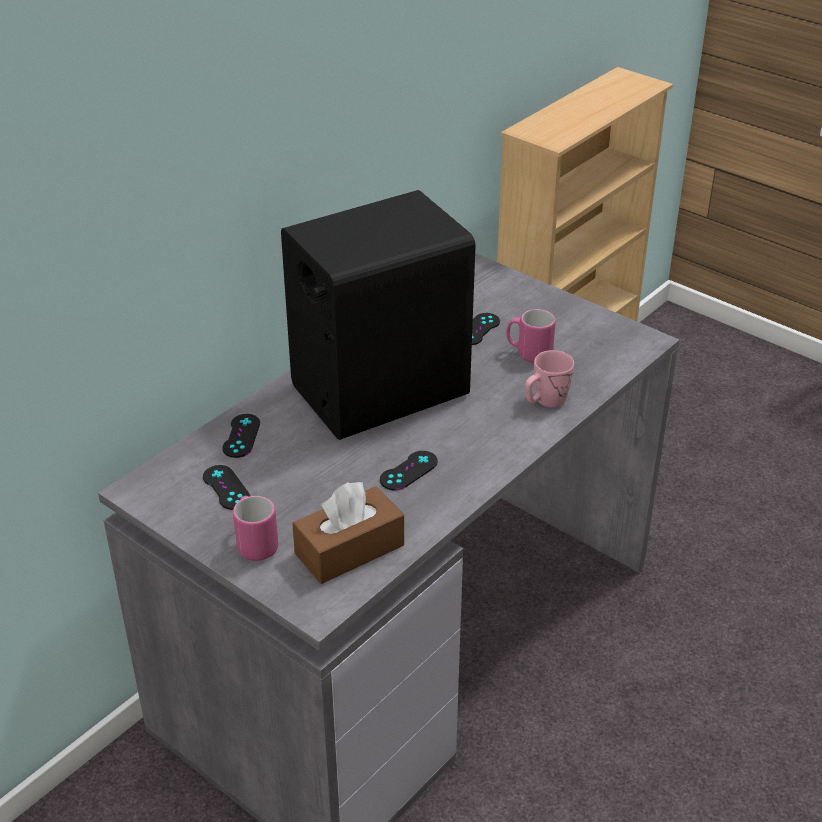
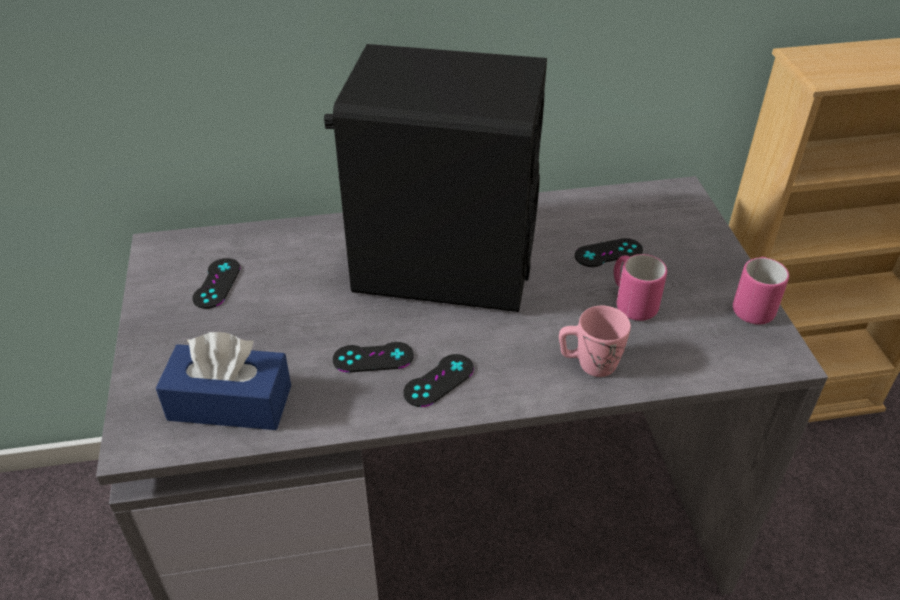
camera: 40 degrees right, 5 degrees up
(241, 436) = (285, 244): black game controller -> black game controller (439, 380)
(255, 543) = (172, 347): pink mug -> pink mug (753, 306)
(349, 549) = (230, 403): brown tissue box -> blue tissue box

